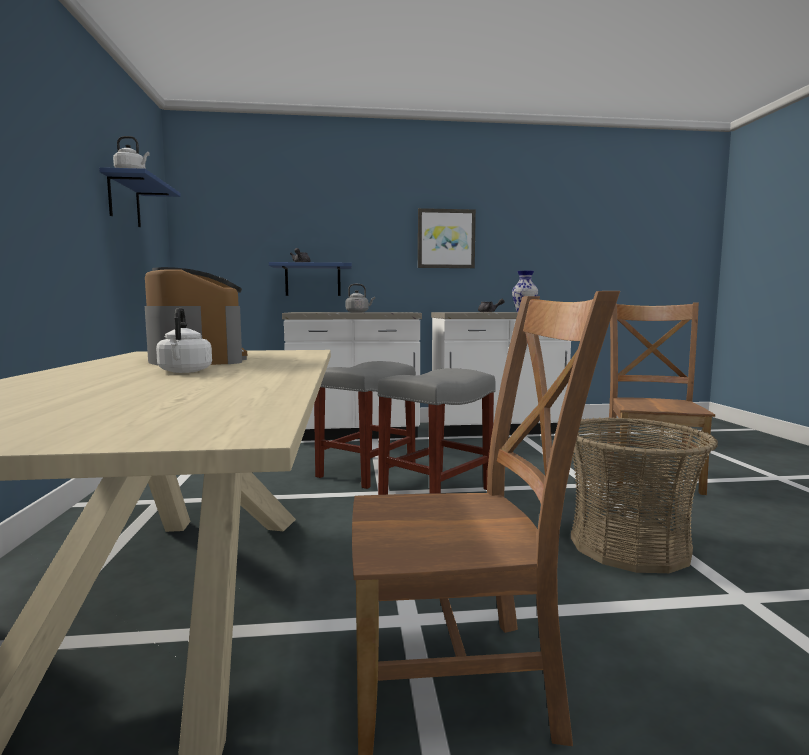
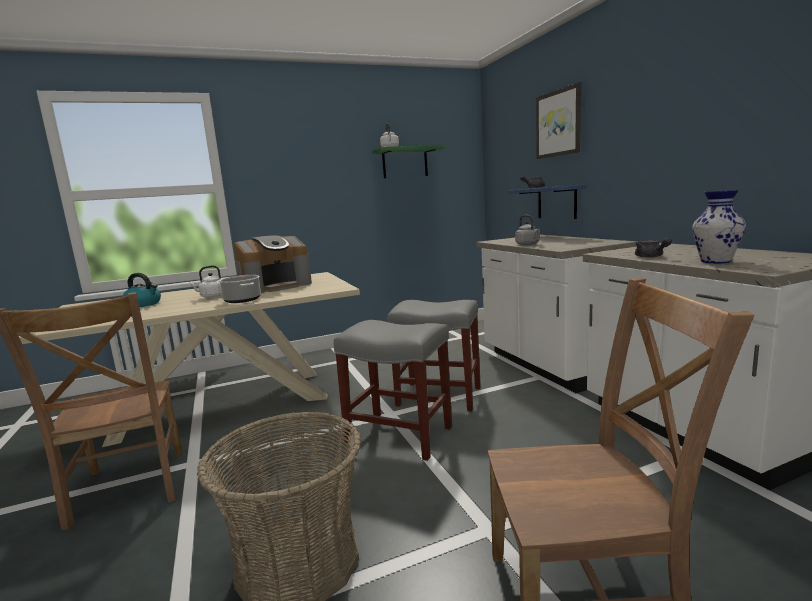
camera: 75 degrees right, 5 degrees up
(111, 392) = (144, 304): none -> kettle
(124, 201) = (405, 163): blue shelf -> green shelf
(277, 365) = (242, 300): none -> cooking pot
(446, 239) = (689, 136): picture -> picture (558, 123)

